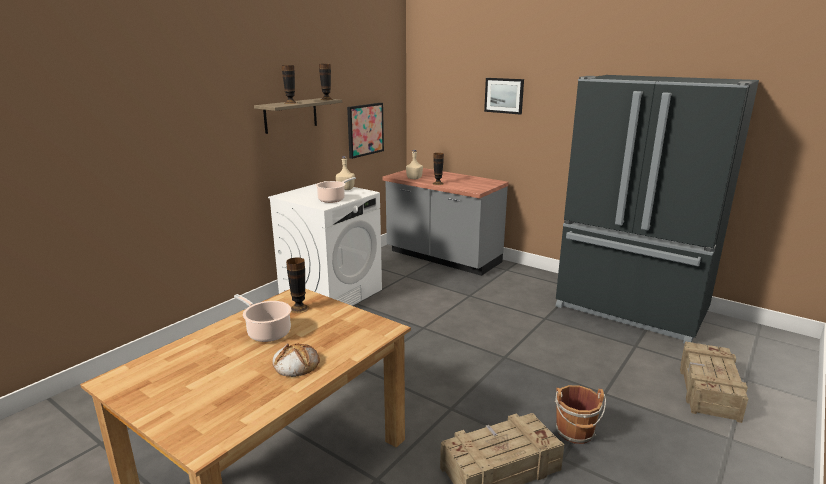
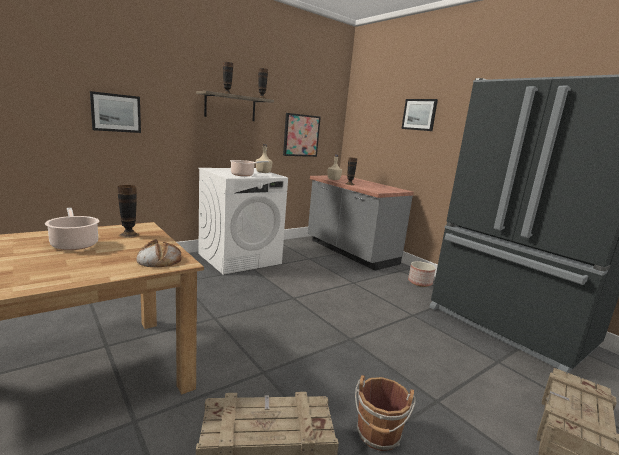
camera: 15 degrees right, 5 degrees down
(174, 153) = (116, 113): none -> picture
(295, 363) = (54, 269): bread -> bread (158, 259)
(532, 280) = (420, 282): none -> planter

